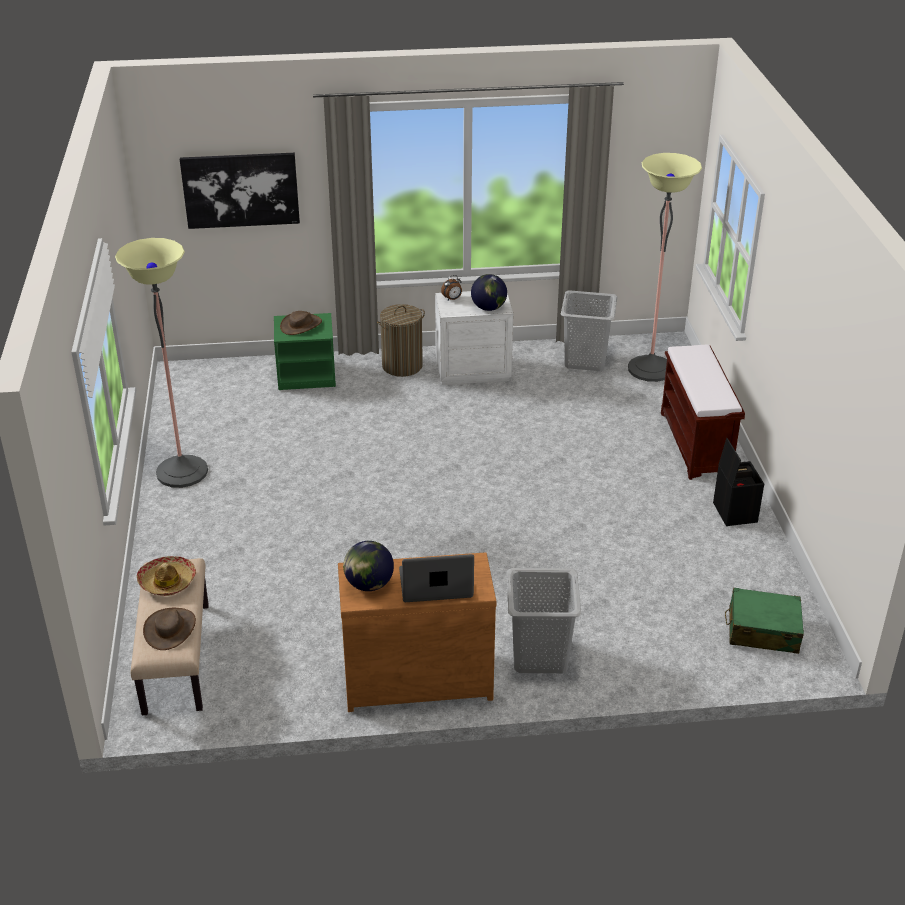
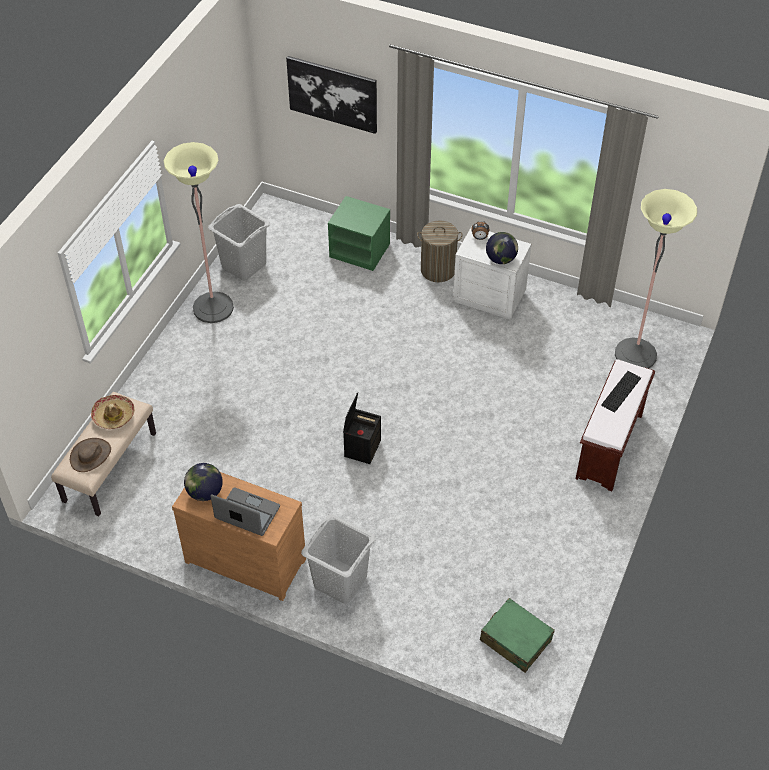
camera: 30 degrees right, 15 degrees up
(301, 325) = (358, 213): brown hat -> none
(585, 360) = (588, 323): grey laundry basket -> grey laundry basket (244, 265)
(698, 368) = (621, 391): none -> keyboard
(734, 512) = (585, 525): black storage box -> black storage box (362, 447)

